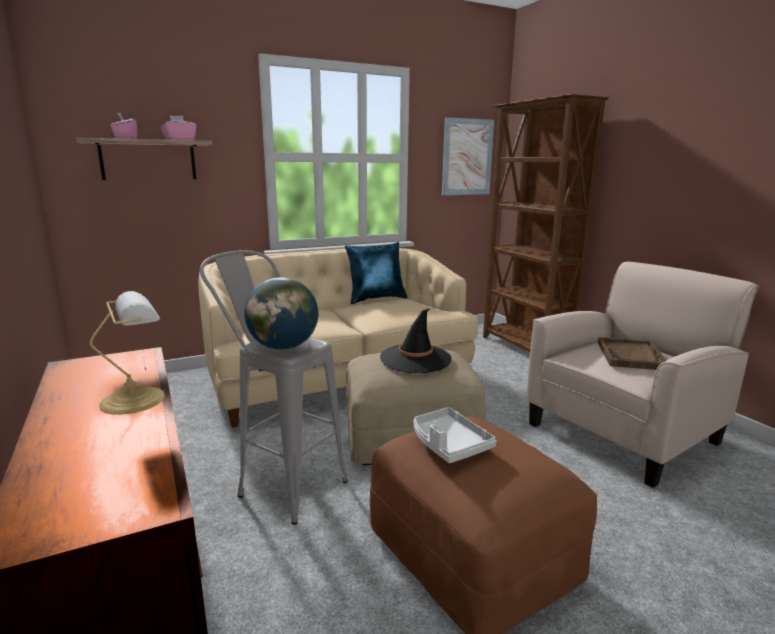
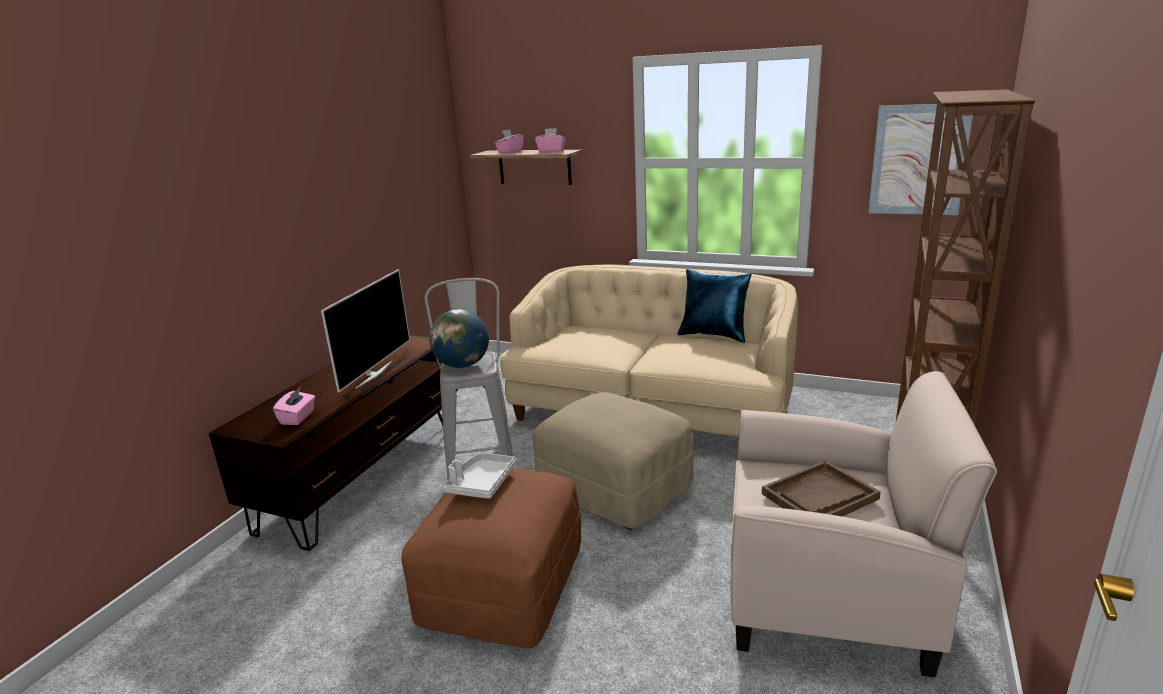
camera: 50 degrees right, 5 degrees up
(127, 478) = (298, 418): none -> pink tissue box
(136, 399) = (373, 374): table lamp -> television
(415, 359) = (611, 411): black hat -> none

